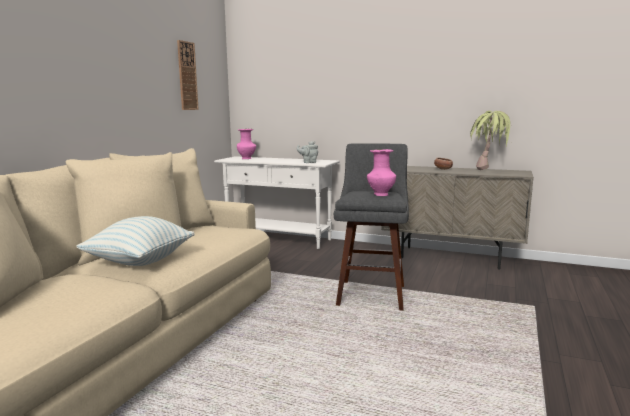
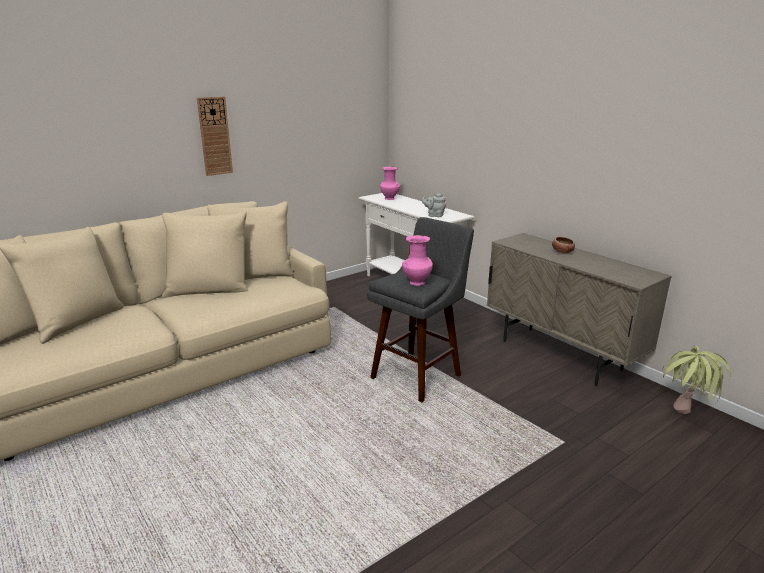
camera: 30 degrees right, 10 degrees up
(140, 261) = (189, 307): pillow -> none
(187, 76) = (328, 113): wall clock -> wall clock (215, 136)
(488, 171) = (607, 267): potted plant -> potted plant (682, 422)

